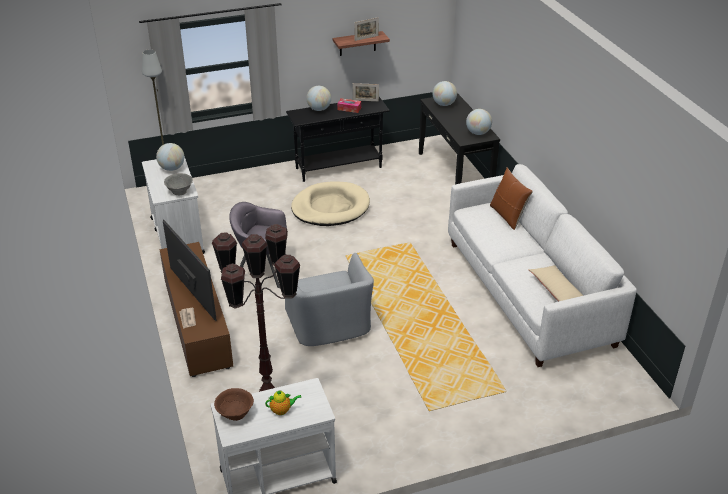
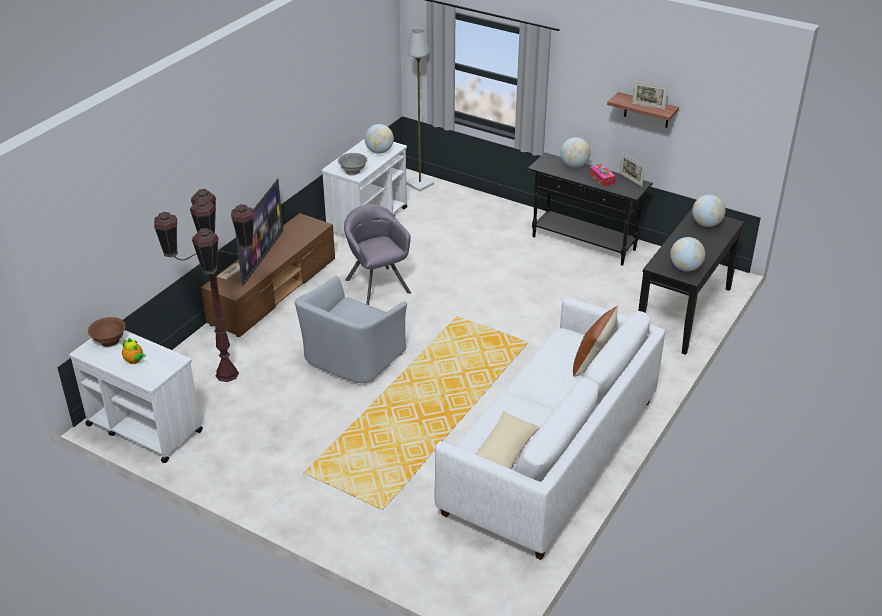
camera: 50 degrees right, 0 degrees up
(330, 207) = (515, 271): beige dog bed -> none

